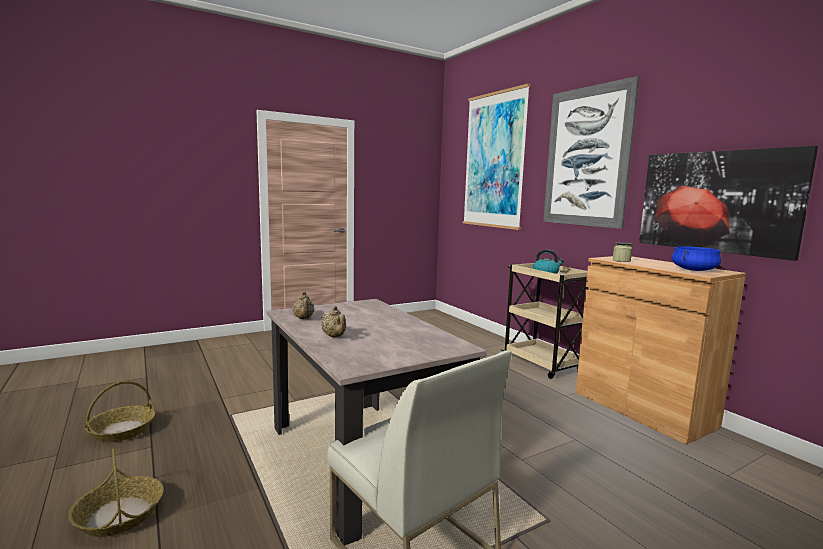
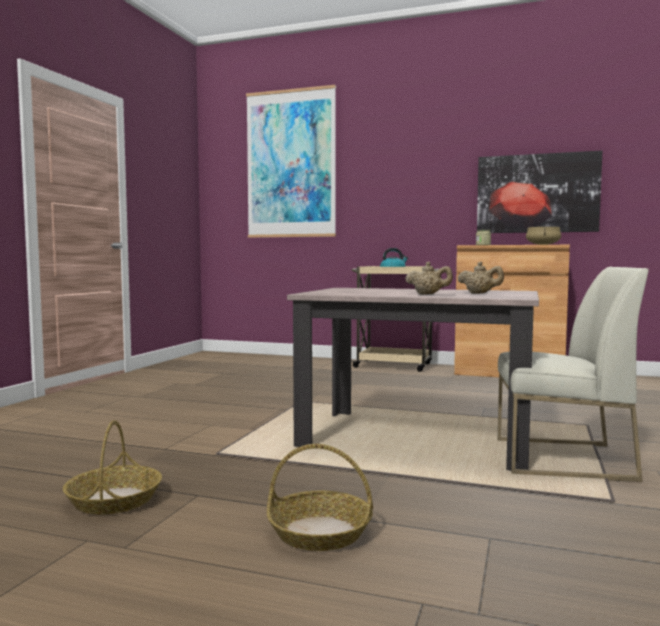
camera: 40 degrees left, 5 degrees down
(303, 318) = (350, 293): beige teapot -> beige teapot (480, 294)
(586, 157) = (412, 160): picture -> none
(693, 270) = (542, 244): blue cooking pot -> beige cooking pot

